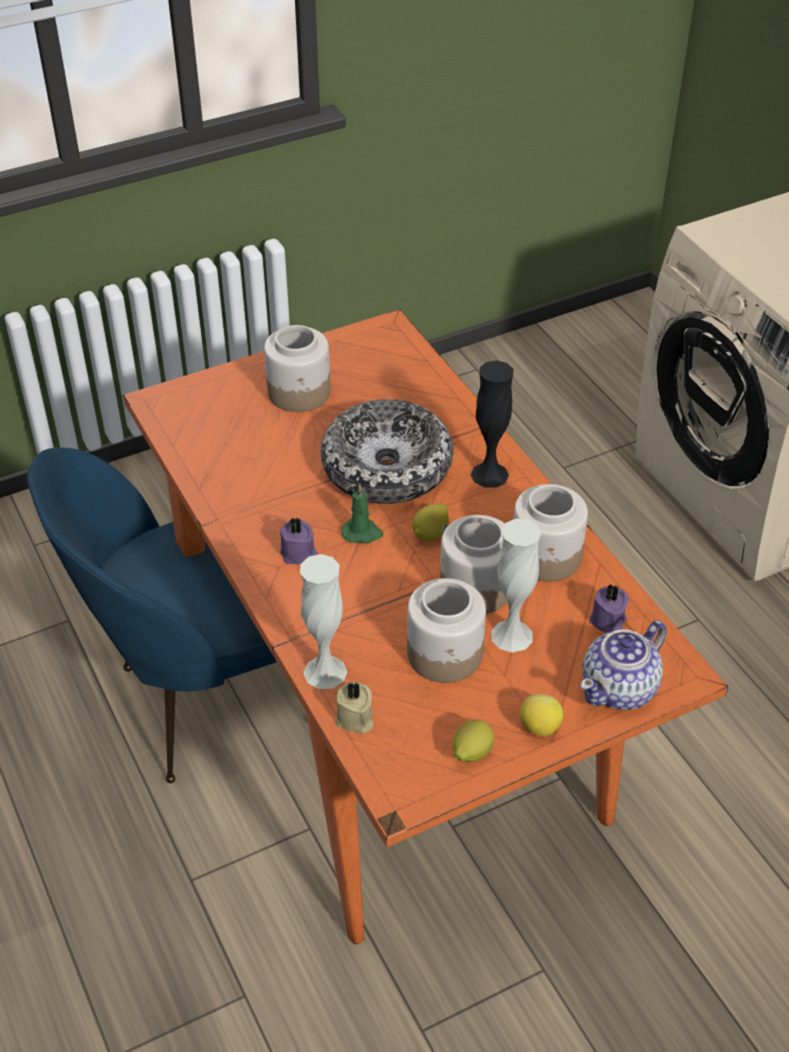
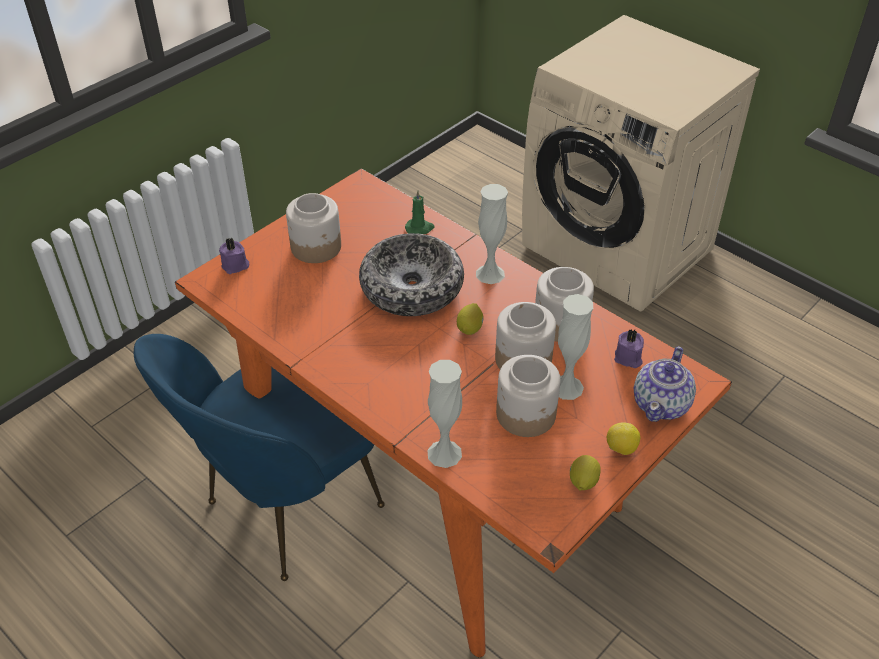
camera: 20 degrees left, 0 degrees up
(299, 554) = (378, 369): purple candle -> purple candle (235, 266)
(355, 719) = (485, 483): beige candle -> none
(362, 533) = (419, 341): green candle -> green candle (419, 228)
(489, 474) = (490, 274): black vase -> white vase

